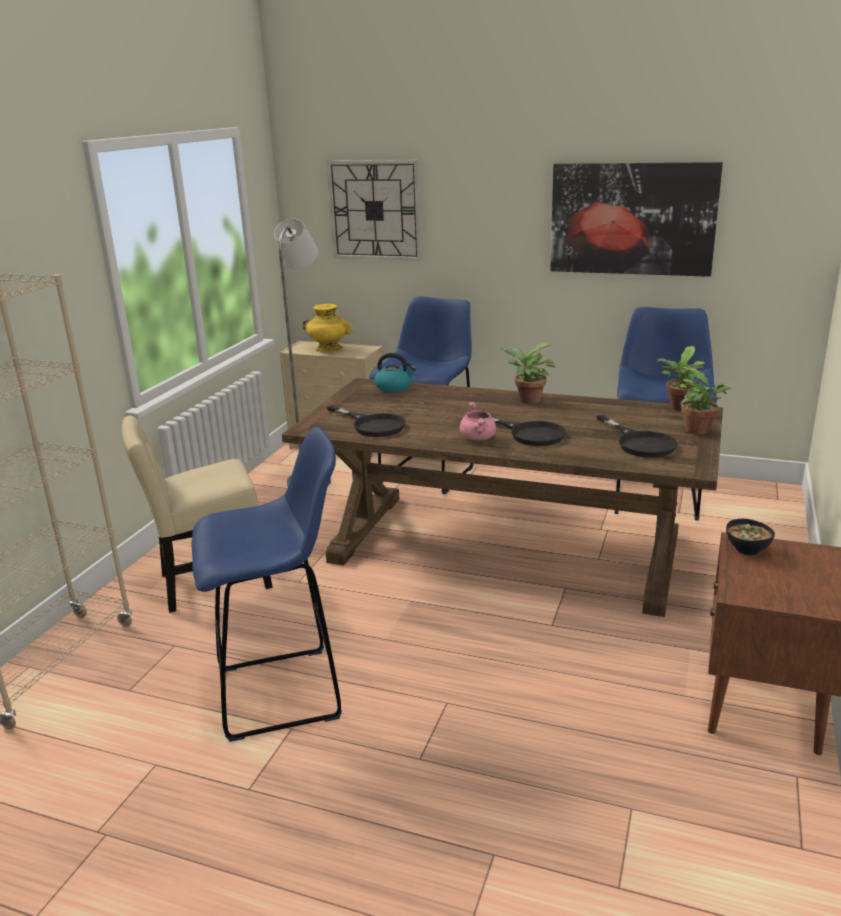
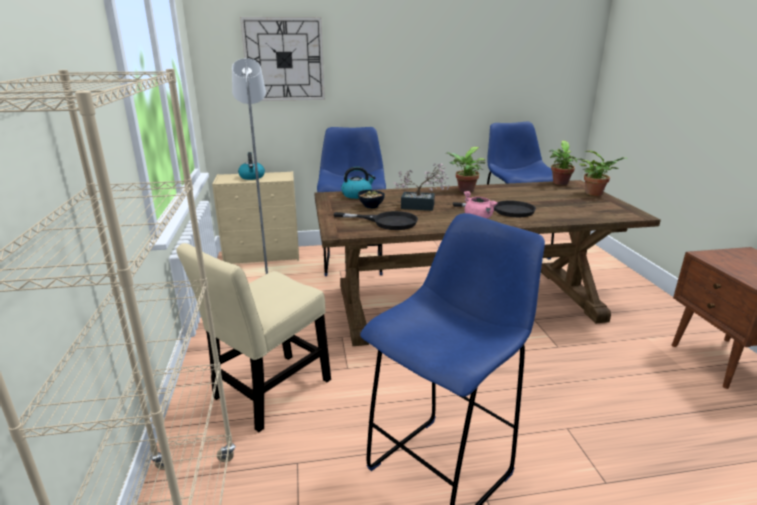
camera: 30 degrees left, 0 degrees up
(329, 348) = (252, 177): yellow vase -> kettle
(440, 413) = (422, 207): none -> potted plant
(632, 219) = (479, 63): picture -> none
(640, 443) = (579, 205): black frying pan -> none
(747, 549) = (716, 258): bowl -> bowl (371, 206)

